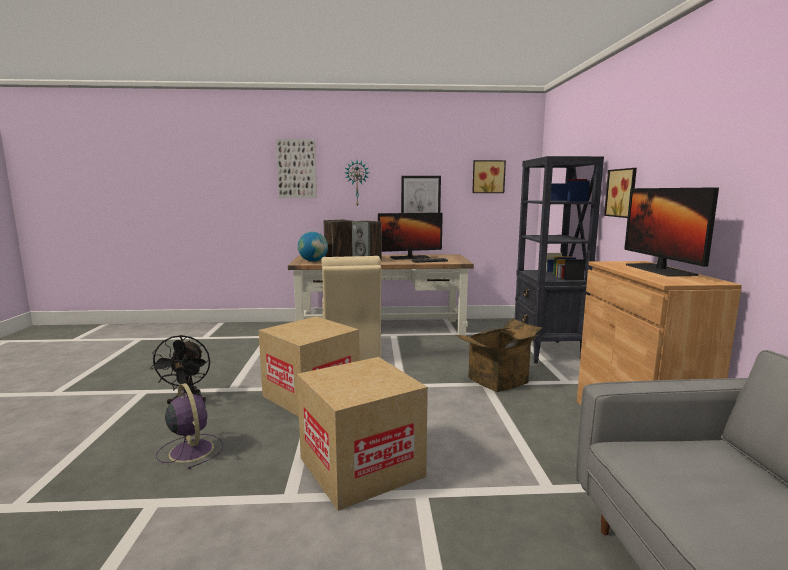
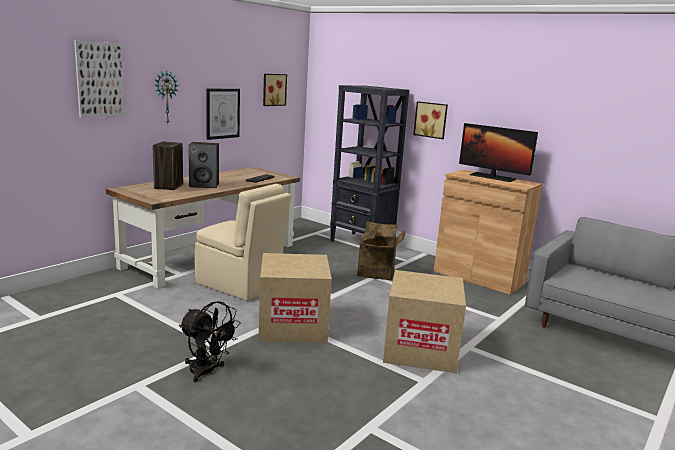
camera: 50 degrees left, 5 degrees up
(191, 450) = (309, 395): purple fan -> none
(313, 261) = (158, 194): globe -> none
(410, 257) = (230, 177): monitor -> none

